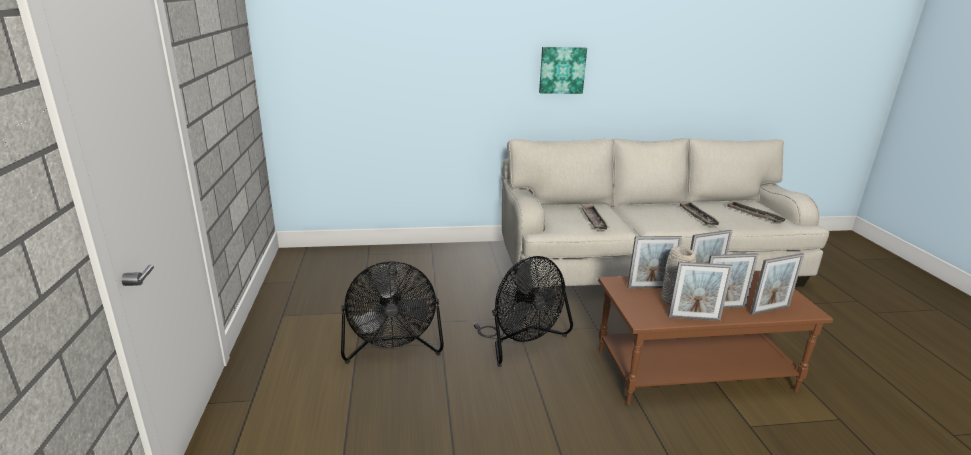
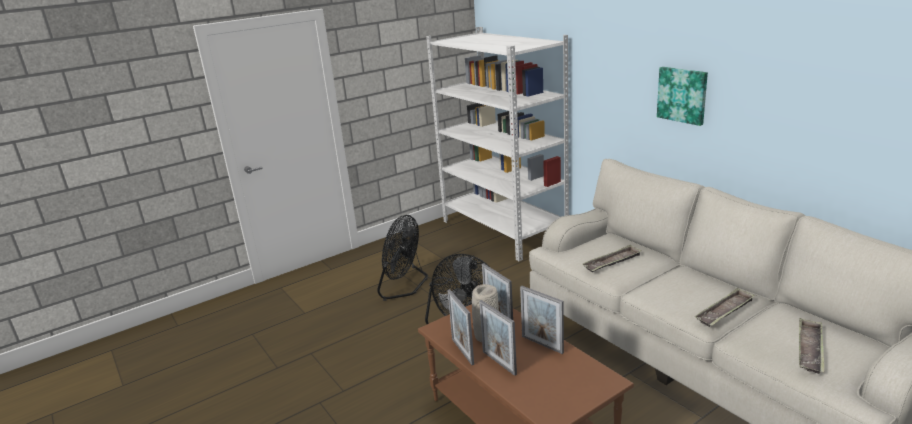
camera: 65 degrees right, 0 degrees up
(359, 262) = (503, 230): none -> white bookcase
(389, 347) = (413, 283): black fan -> black fan turned 60 degrees clockwise
(769, 310) = (524, 391): picture frame -> none

